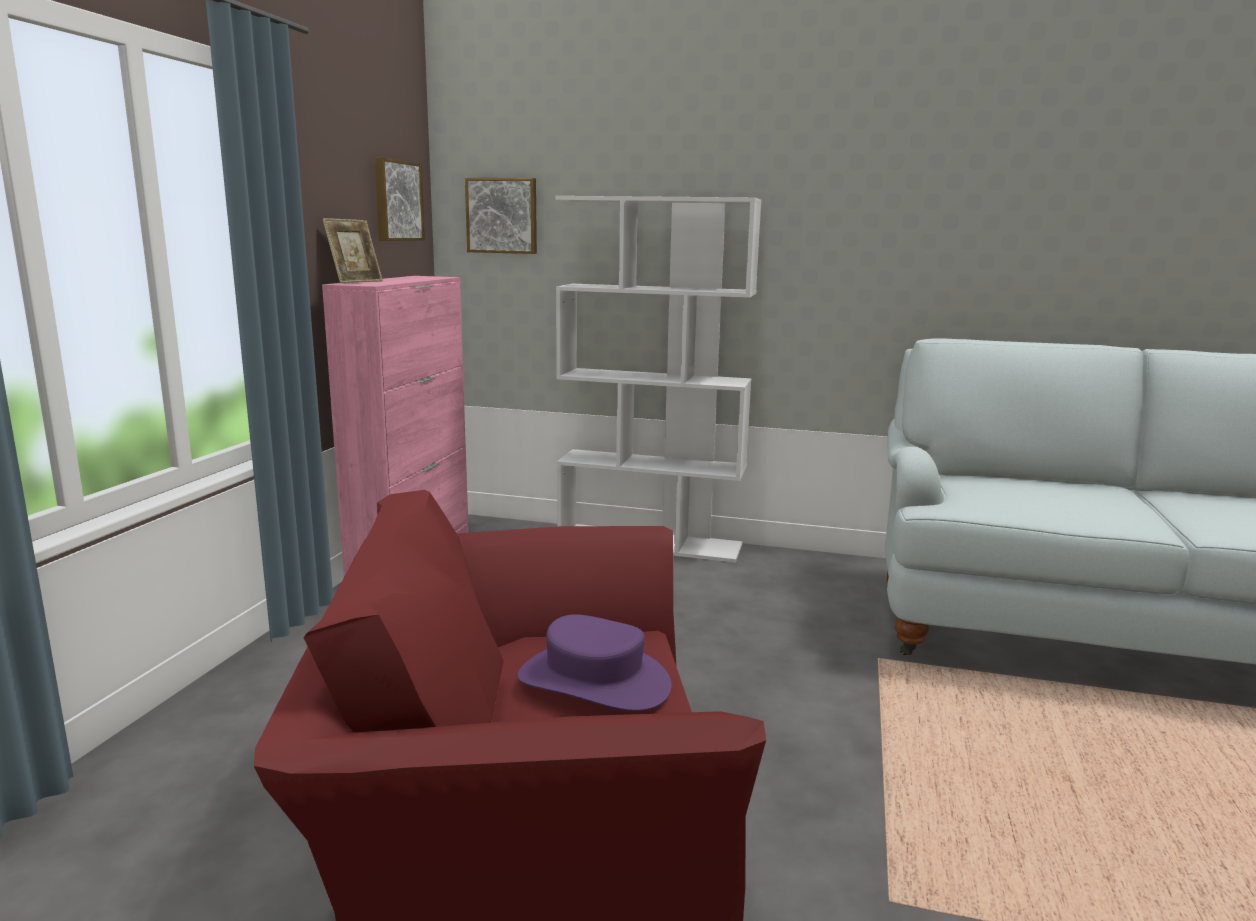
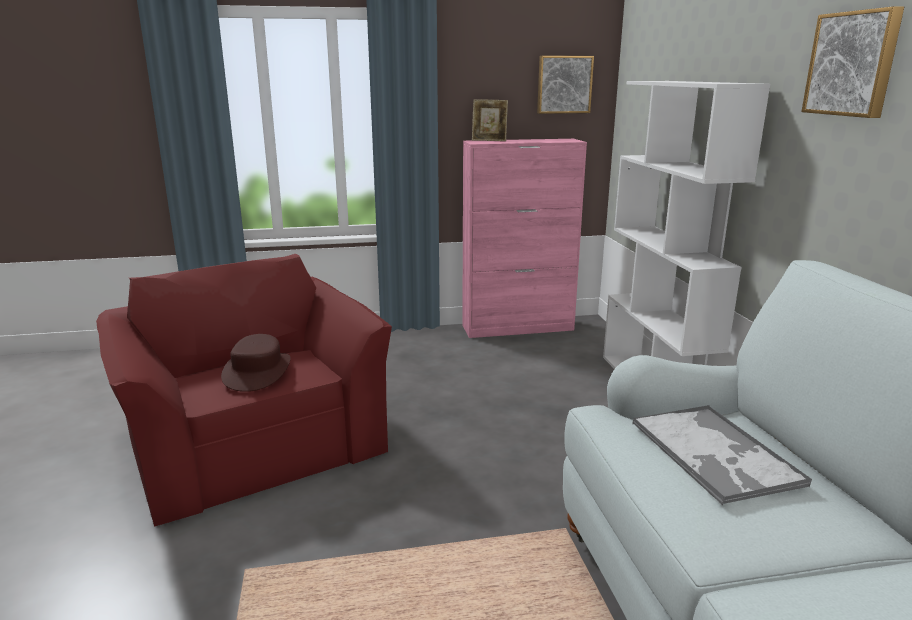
camera: 65 degrees right, 5 degrees up
(502, 216) = (640, 95): picture -> picture (853, 64)
(594, 681) = (258, 371): purple hat -> brown hat
(1024, 492) = (715, 453): none -> tray

